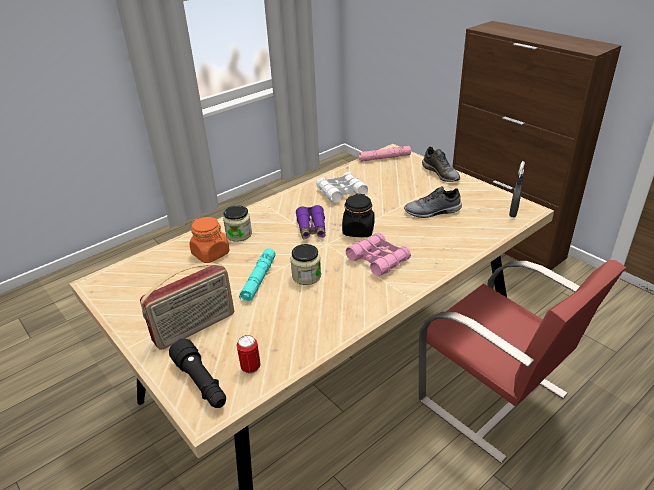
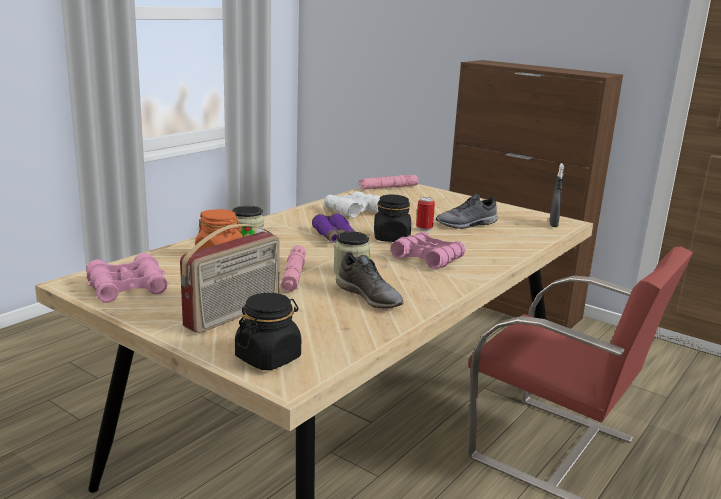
camera: 15 degrees left, 15 degrees down
(130, 290) = (127, 288): none -> pink binoculars
(201, 383) = (268, 358): black flashlight -> black jar
(251, 368) = (325, 343): can -> can (424, 229)
(259, 279) = (293, 275): turquoise flashlight -> pink flashlight
(441, 173) = (459, 198): grey shoe -> grey shoe (370, 296)

